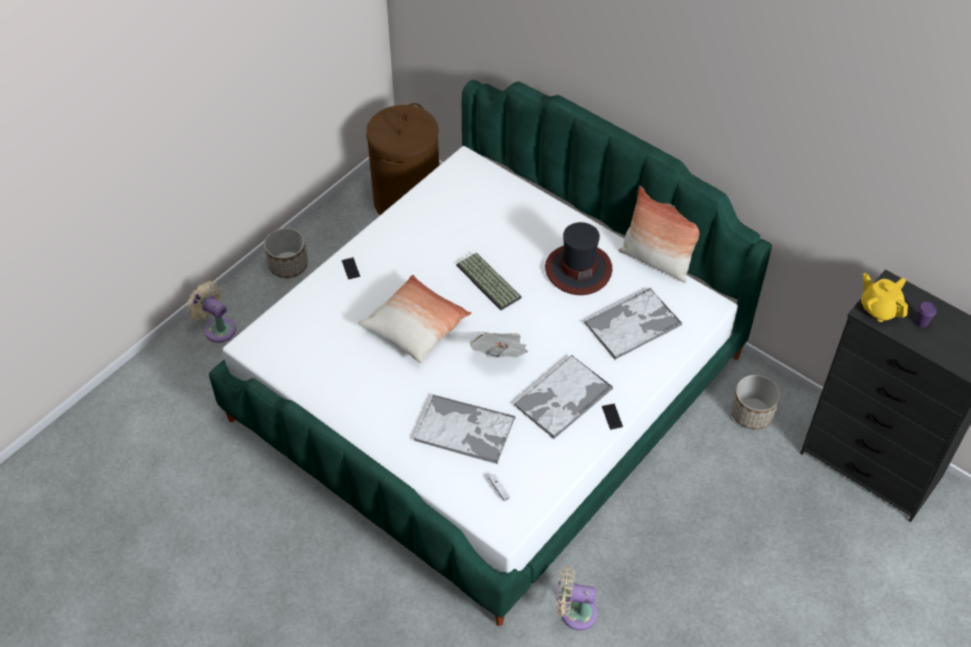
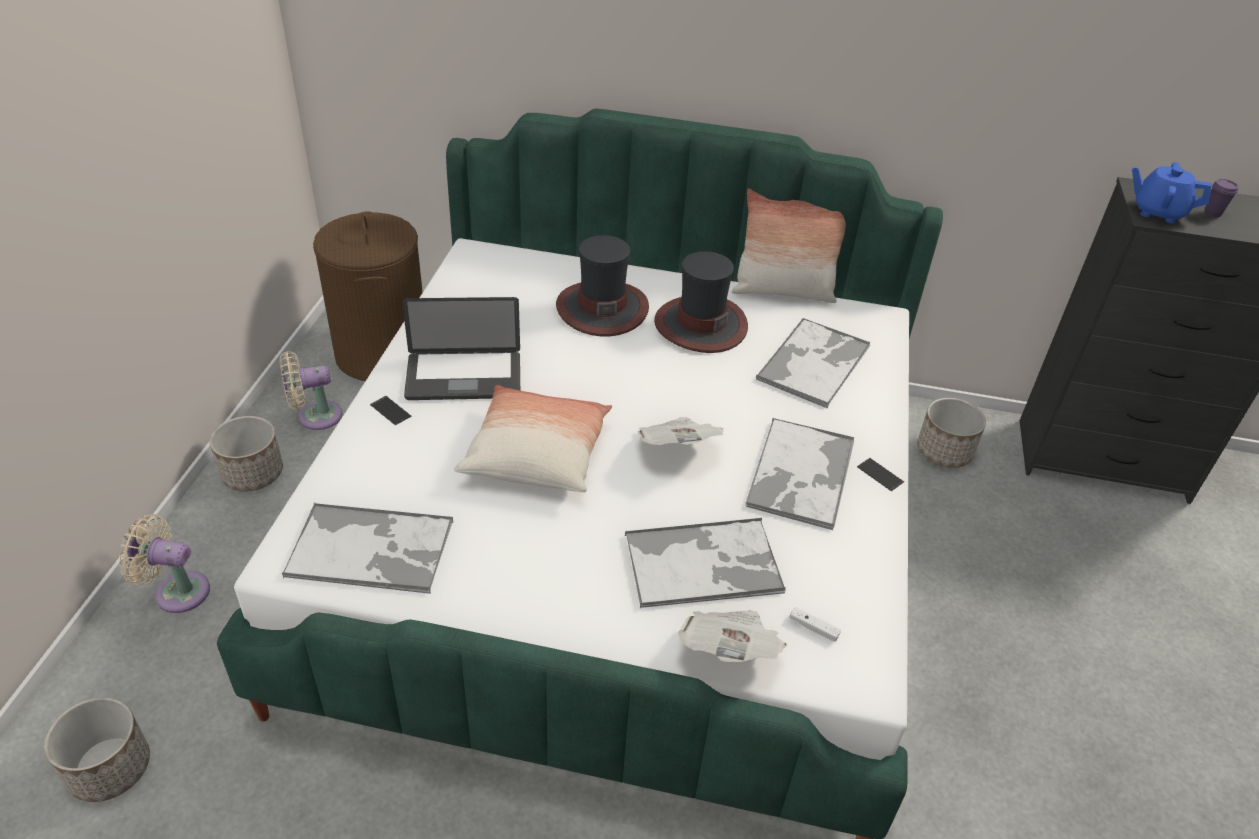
camera: 30 degrees left, 10 degrees down
(149, 415) = (109, 767): none -> planter
(297, 353) = (372, 549): none -> tray
(404, 259) = (464, 377): none -> laptop
(445, 482) = (730, 651): none -> newspaper
(487, 281) = (595, 371): keyboard -> none
(521, 235) = (602, 308): none -> hat
(574, 612) = (942, 783): beige fan -> beige fan (315, 416)
(879, 309) = (1158, 212): yellow teapot -> blue teapot

